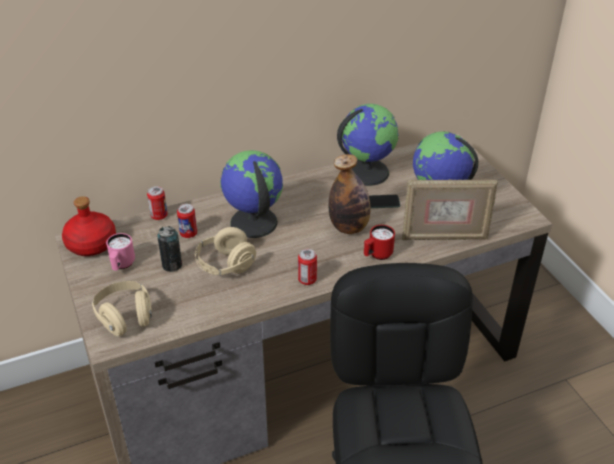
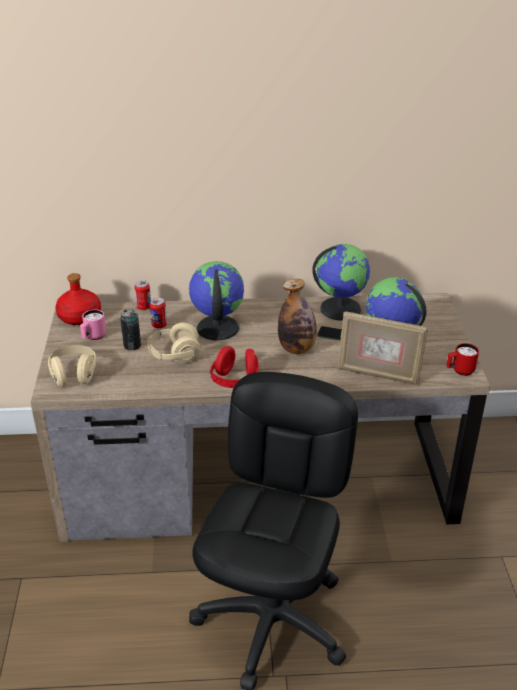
camera: 20 degrees right, 5 degrees down
(307, 280) = (235, 381): can -> red headphones
(377, 255) = (308, 376): red mug -> red mug (459, 371)

